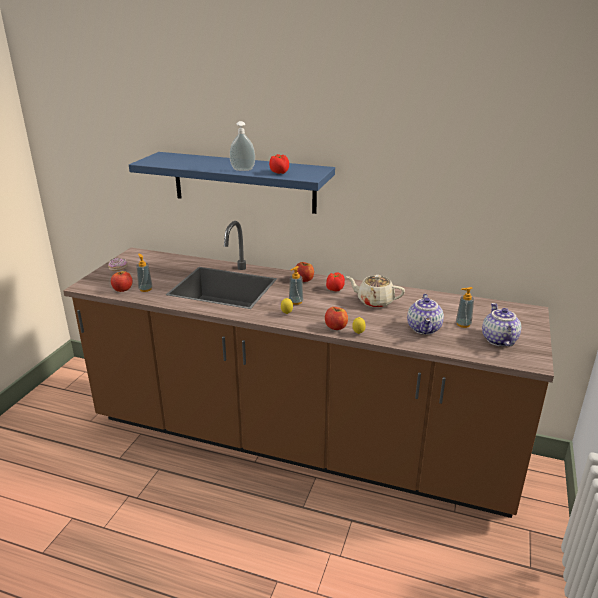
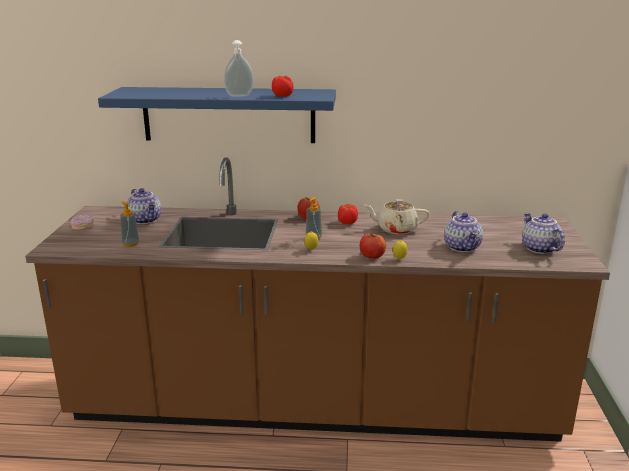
camera: 15 degrees left, 5 degrees down
(122, 289) = (102, 247): apple -> none
(169, 267) = (146, 220): none -> teapot
(463, 324) = (497, 239): soap dispenser -> none

